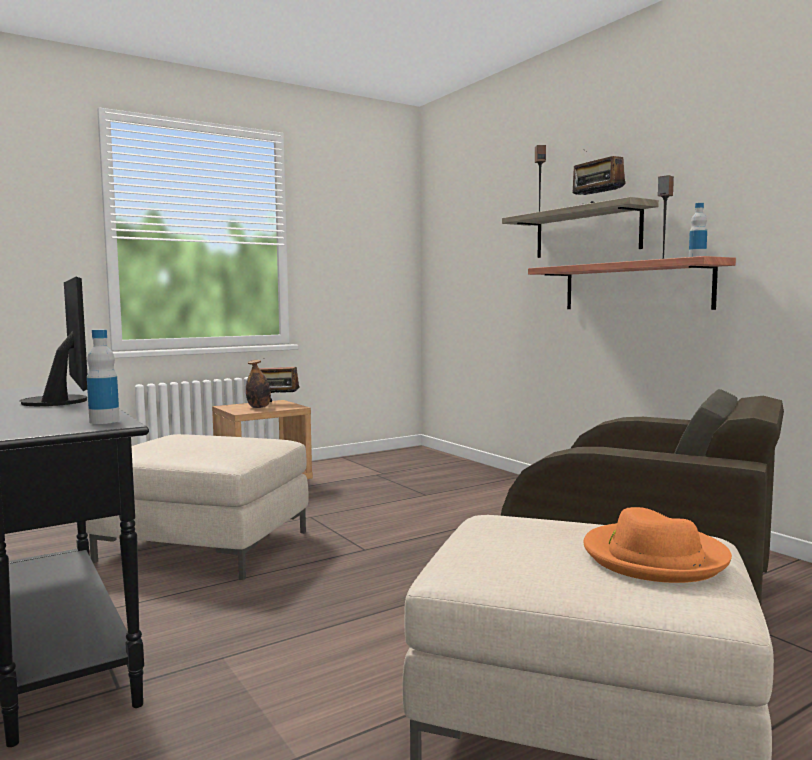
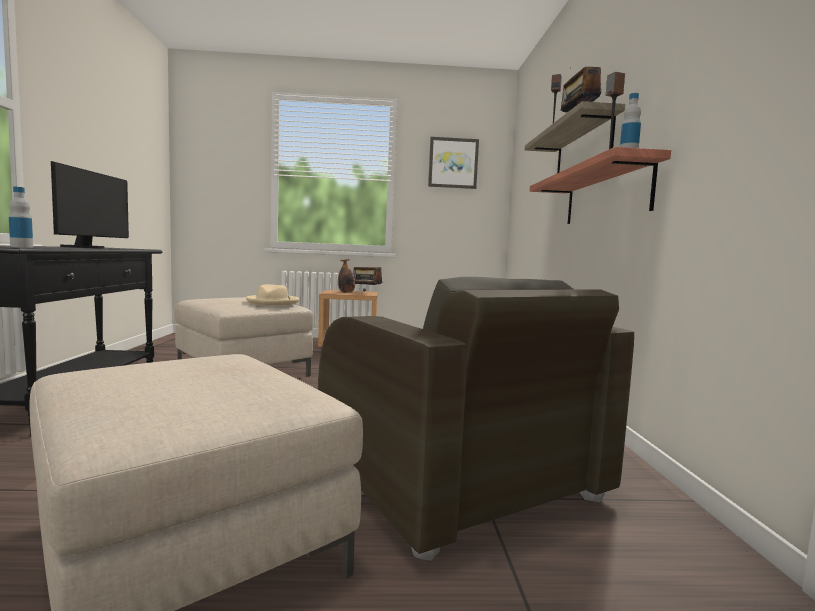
camera: 30 degrees right, 0 degrees up
(250, 440) = (273, 302): none -> beige hat
(356, 221) = (453, 163): none -> picture
(654, 557) = (203, 396): orange hat -> none

